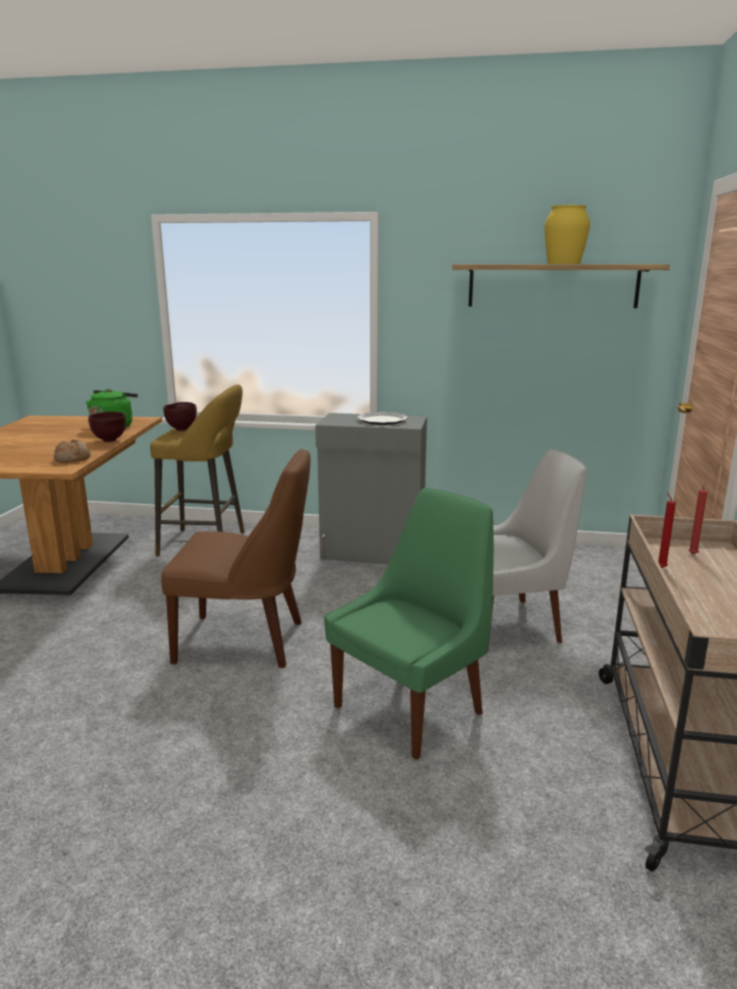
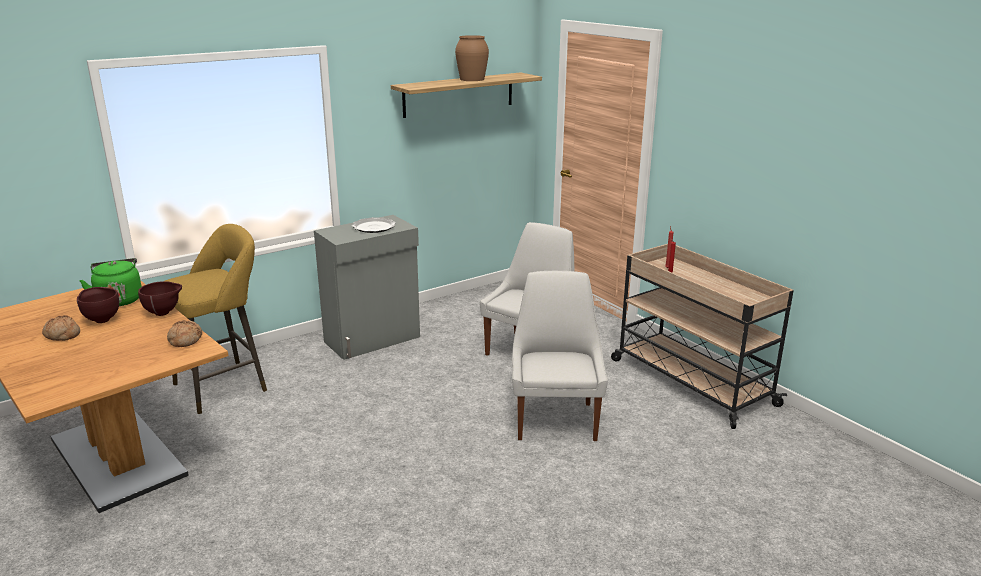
camera: 45 degrees left, 5 degrees up
(33, 436) = (62, 335): none -> bread
(182, 429) = (187, 281): brown bowl -> brown bowl (101, 319)
(246, 642) = (400, 435): brown chair -> none
(412, 707) = (555, 419): green chair -> white chair
(564, 263) = (472, 79): yellow vase -> brown vase

